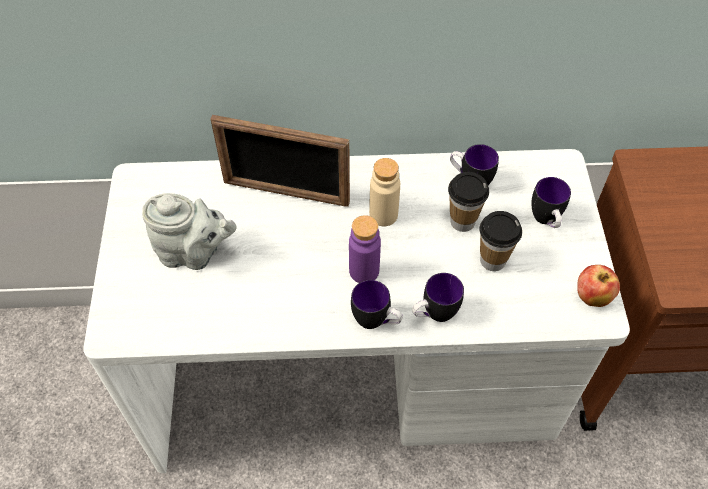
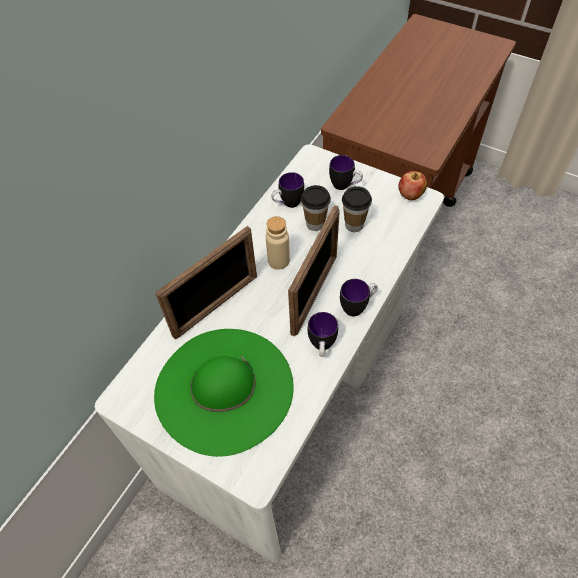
camera: 55 degrees left, 0 degrees up
(194, 253) = (224, 389): grey teapot -> green hat
(364, 271) = (314, 293): purple bottle -> picture frame
(434, 315) = (372, 274): mug -> mug (322, 347)

